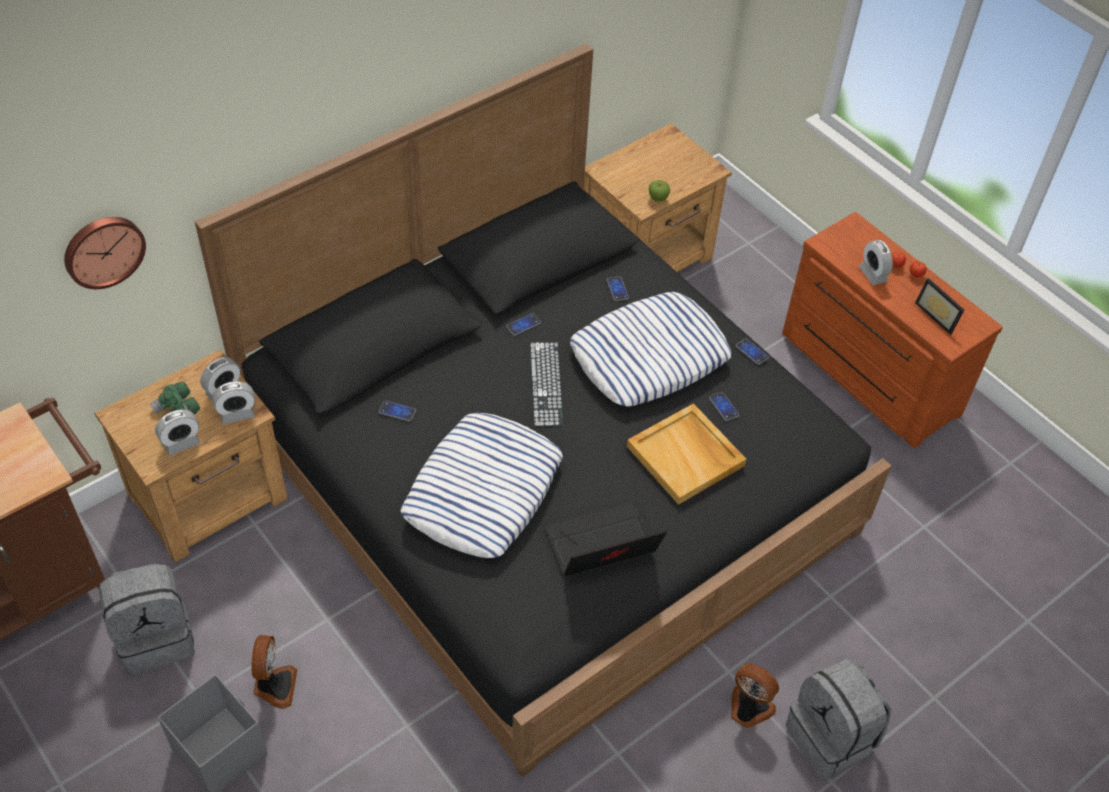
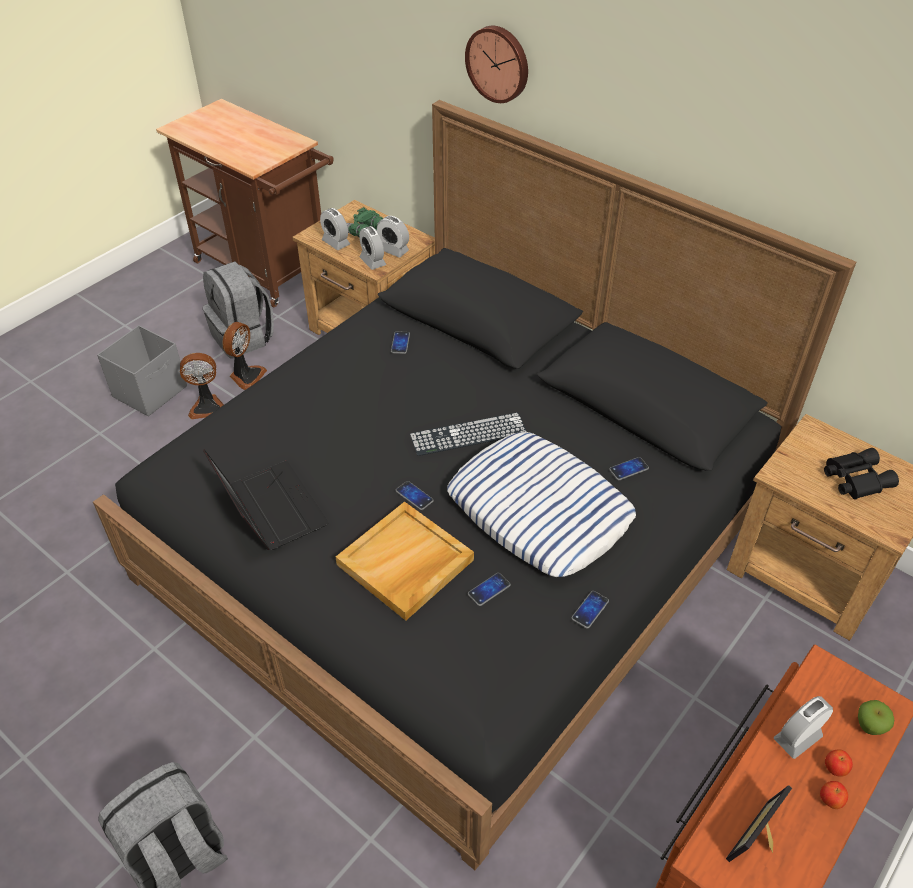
camera: 80 degrees right, 5 degrees down
(103, 250) = (384, 69): wall clock -> wall clock (498, 63)
(483, 491) = (322, 413): pillow -> none
(523, 325) = (541, 405): phone -> phone (414, 496)
(657, 167) = (854, 478): none -> black binoculars
(658, 198) = (801, 486): apple -> apple (869, 726)
(748, 709) = (209, 762): fan -> fan (246, 376)

